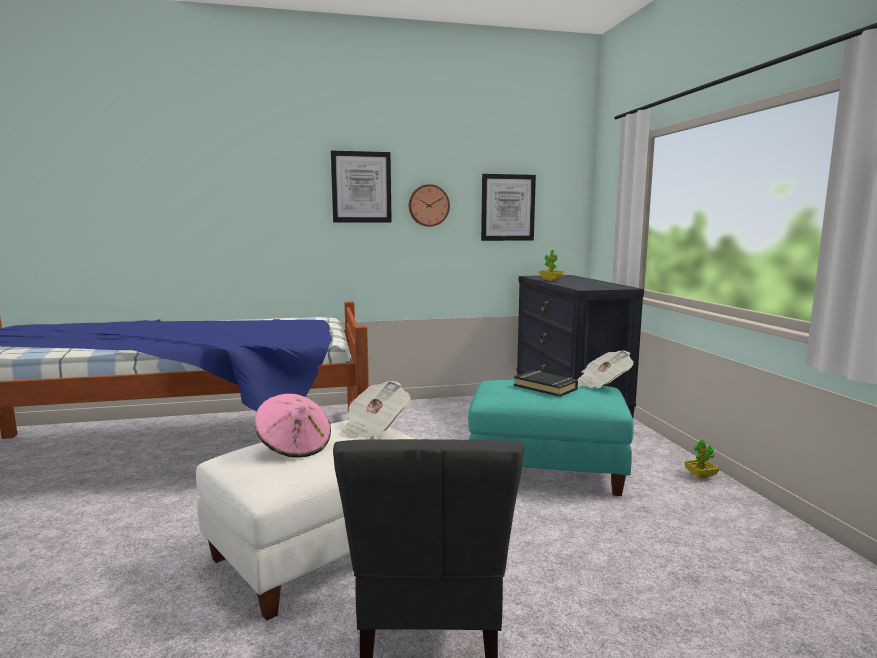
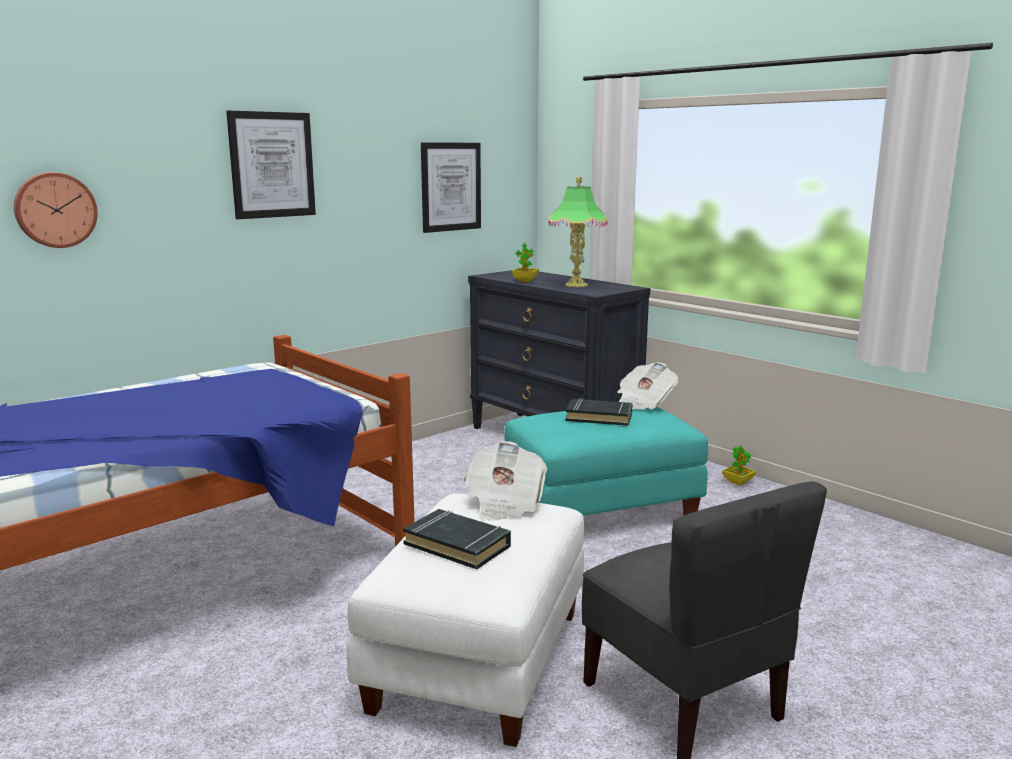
camera: 30 degrees left, 5 degrees up
(294, 447) = (457, 545): pink hat -> black book
(428, 205) = (359, 188): wall clock -> wall clock (55, 210)
(584, 284) = (576, 285): none -> table lamp

